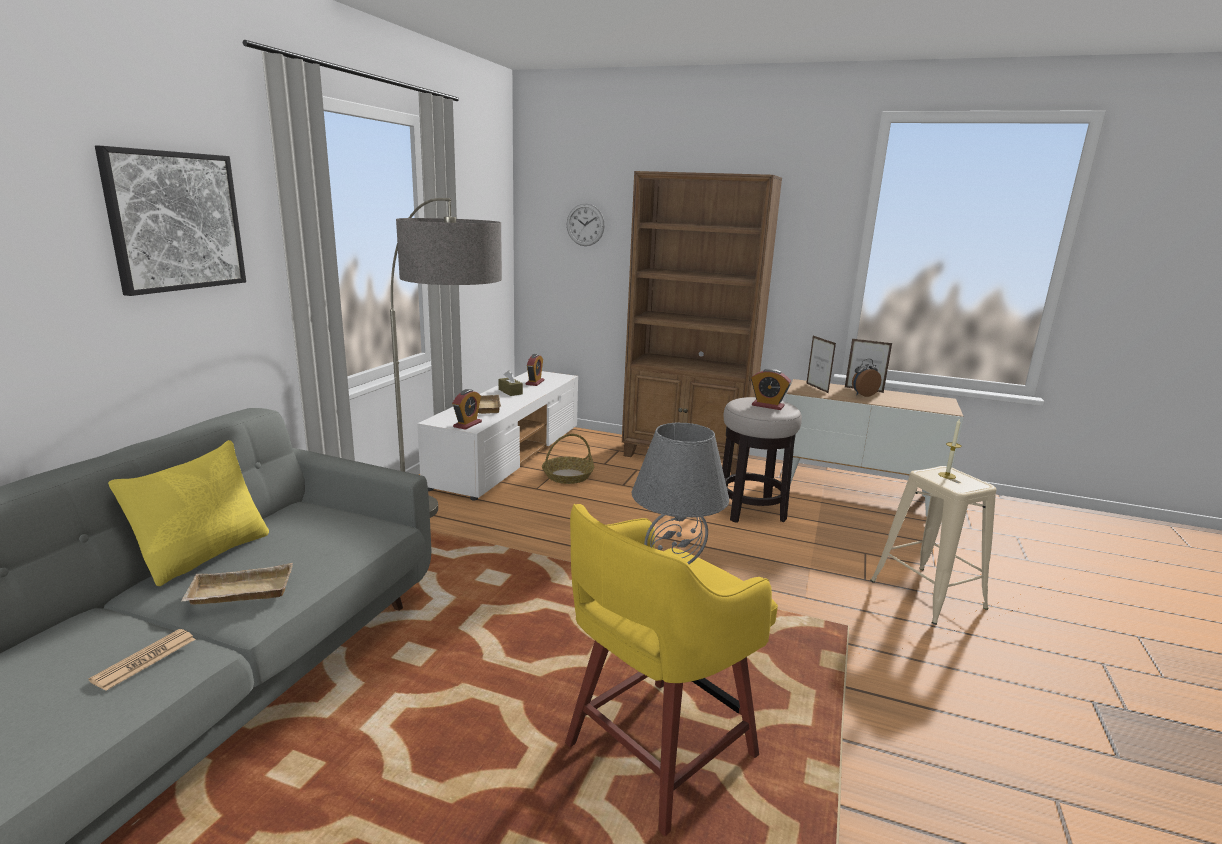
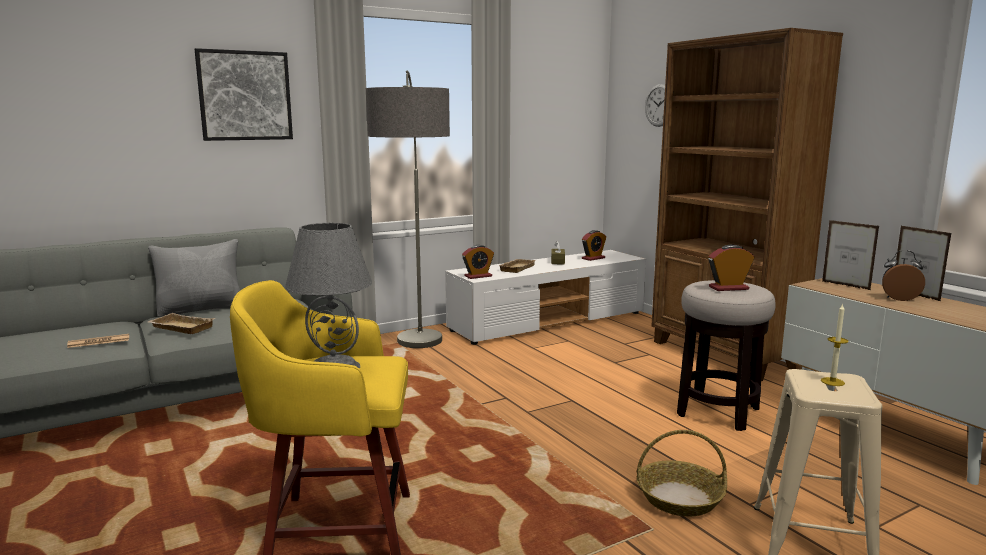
camera: 40 degrees right, 5 degrees down
(206, 555) = (202, 310): yellow pillow -> grey pillow
(567, 476) = (574, 345): basket -> basket (679, 498)
(768, 406) = (728, 288): alarm clock -> alarm clock turned 105 degrees clockwise
(817, 388) = (845, 285): picture frame -> picture frame turned 60 degrees counterclockwise

